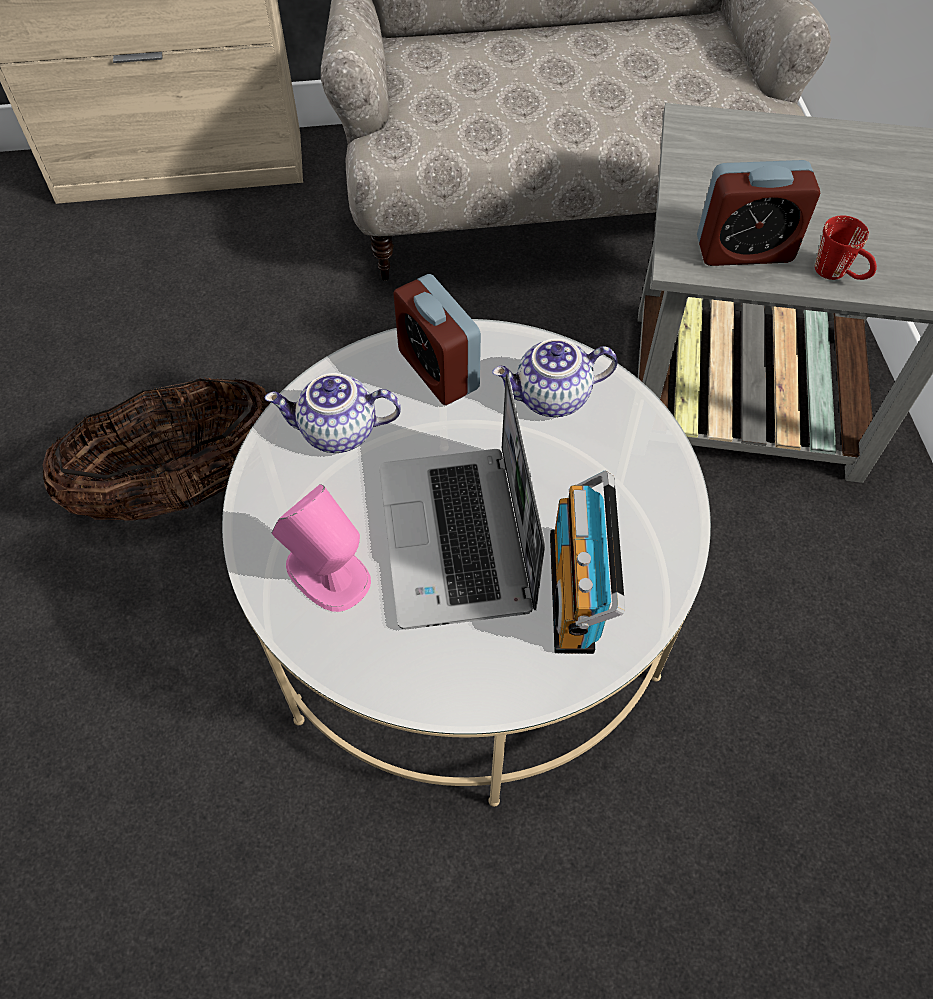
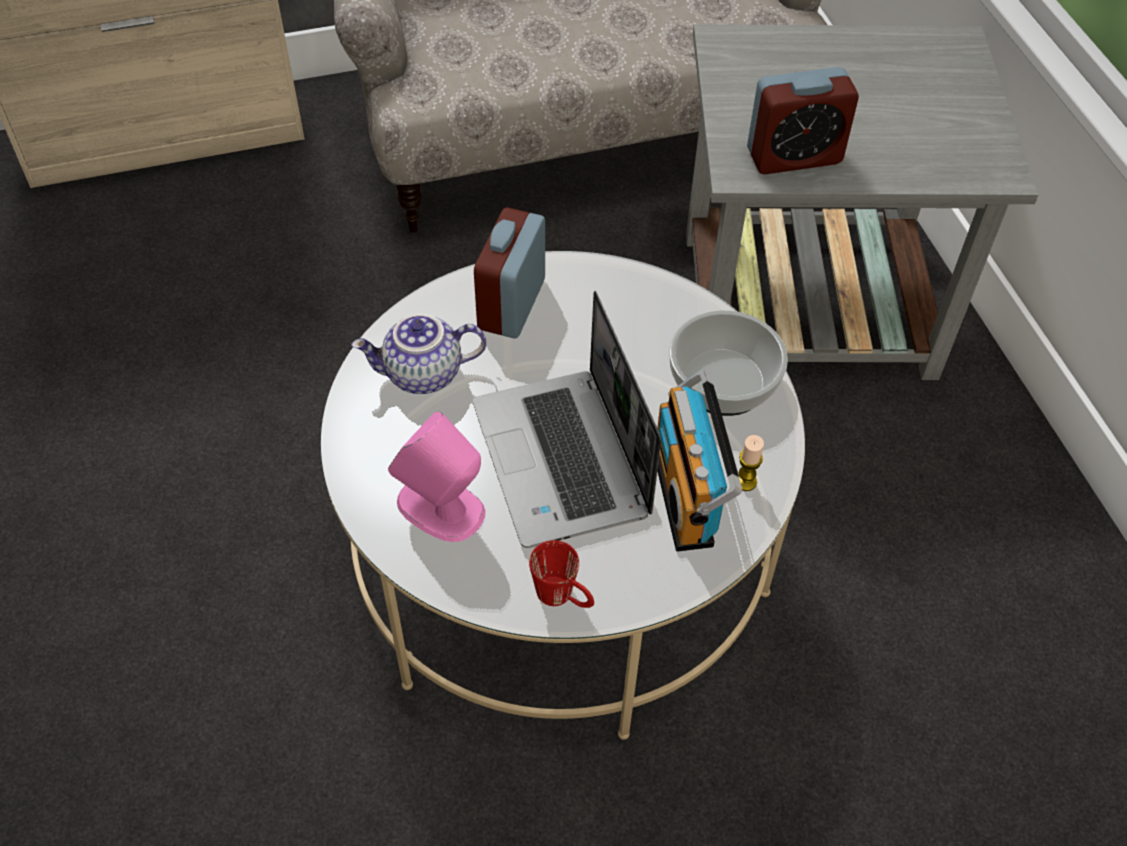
camera: 10 degrees left, 5 degrees down
(184, 488) = (236, 470): basket -> none
(438, 370) = (511, 304): alarm clock -> alarm clock turned 60 degrees clockwise
(552, 398) = (629, 319): teapot -> none
(635, 474) = (722, 380): none -> bowl
(639, 586) = (745, 481): none -> candle
(839, 274) = (886, 170): red mug -> red mug (564, 597)

